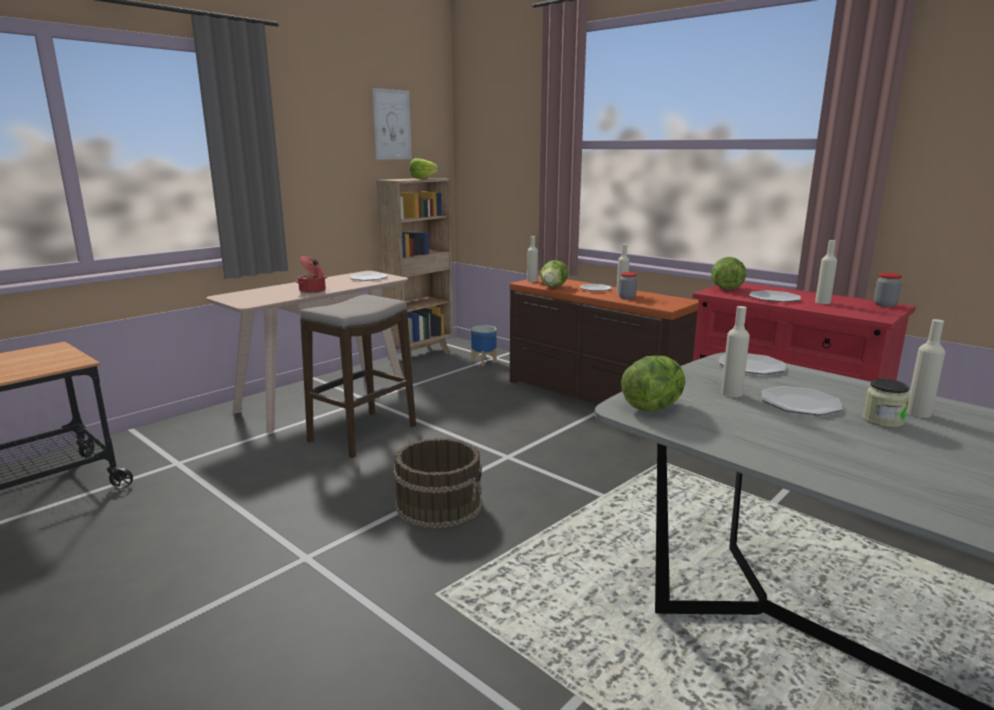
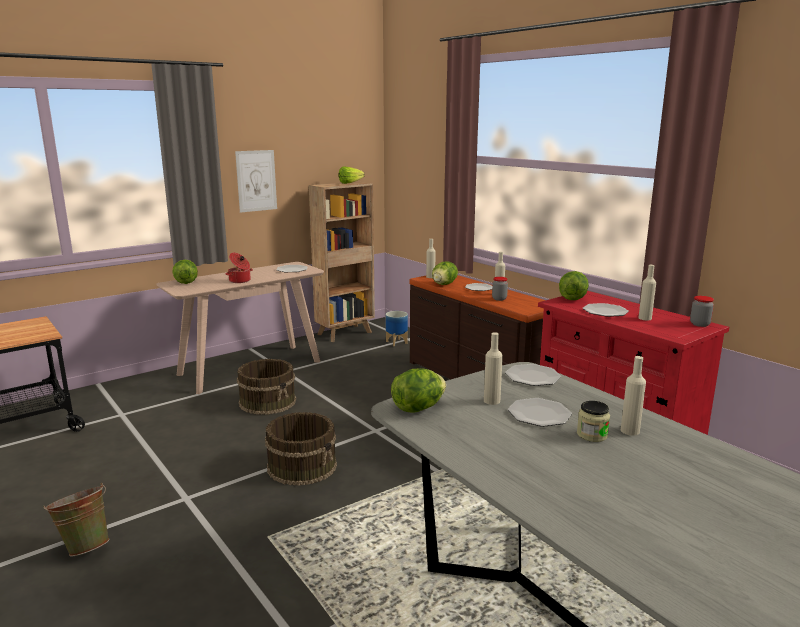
camera: 10 degrees right, 0 degrees up
(189, 635) = (85, 546): none -> green bucket
(244, 295) = (186, 282): none -> lettuce
(362, 434) = (268, 401): stool -> brown bucket
(392, 124) = (325, 138): picture -> picture (256, 181)

